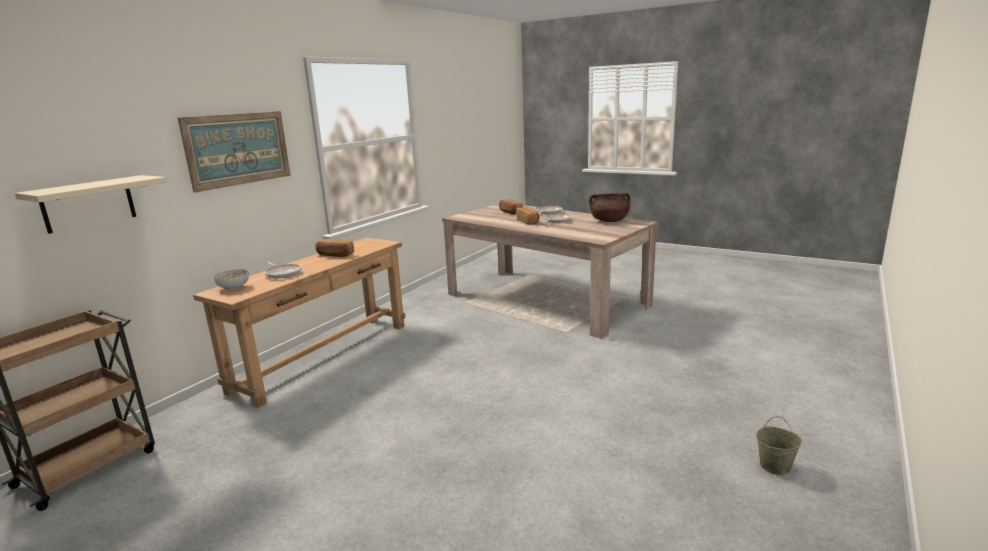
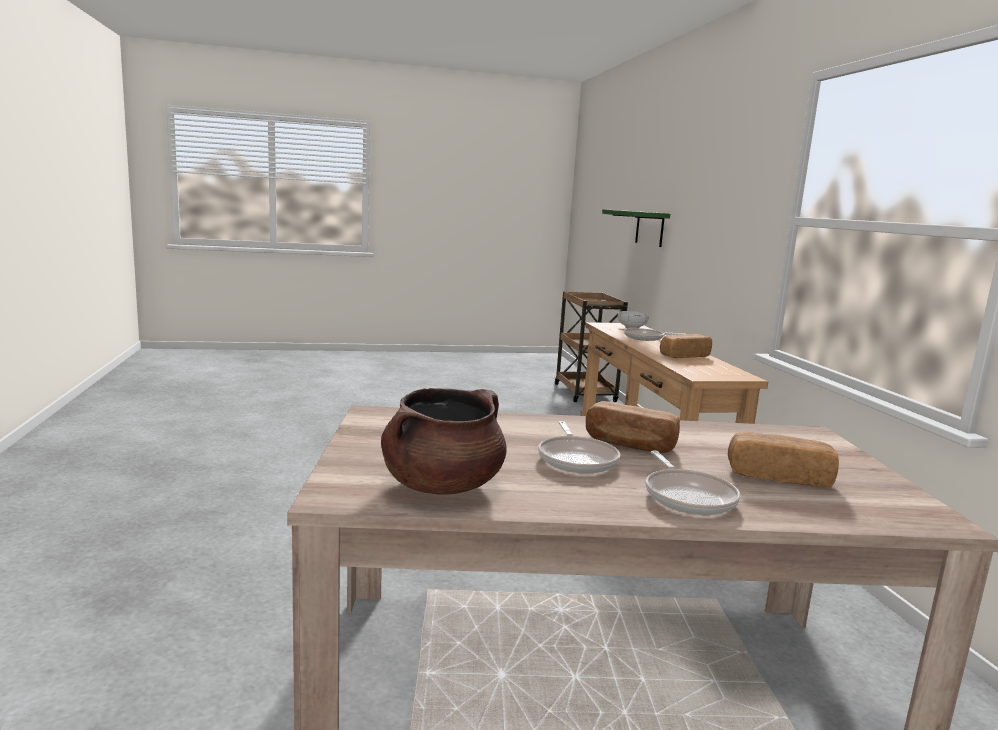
camera: 135 degrees right, 5 degrees down
(88, 204) = (649, 228): beige shelf -> green shelf
(238, 149) = (722, 203): picture -> none
(775, 466) = (69, 494): beige bucket -> none

